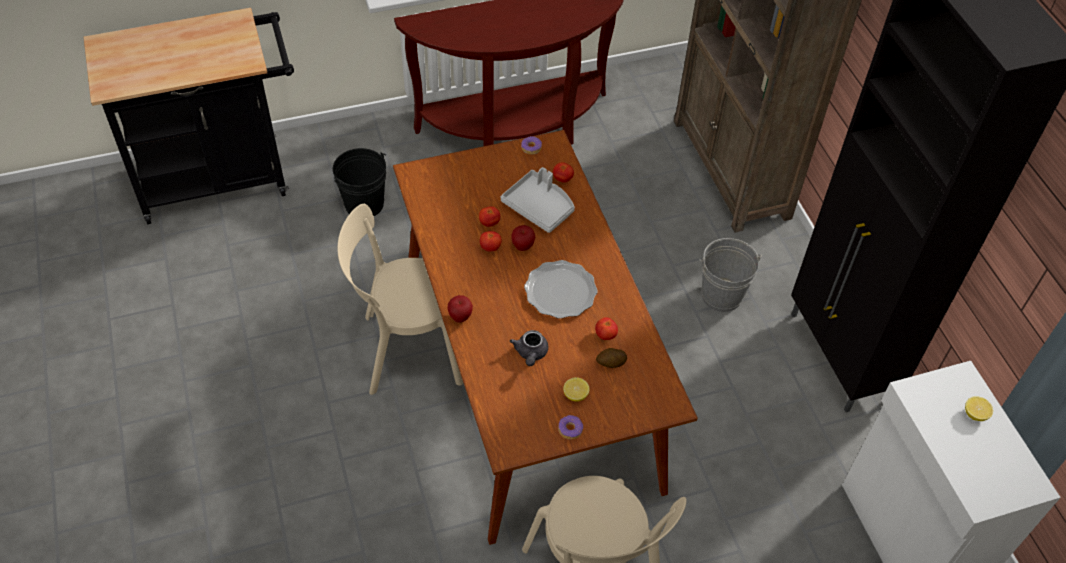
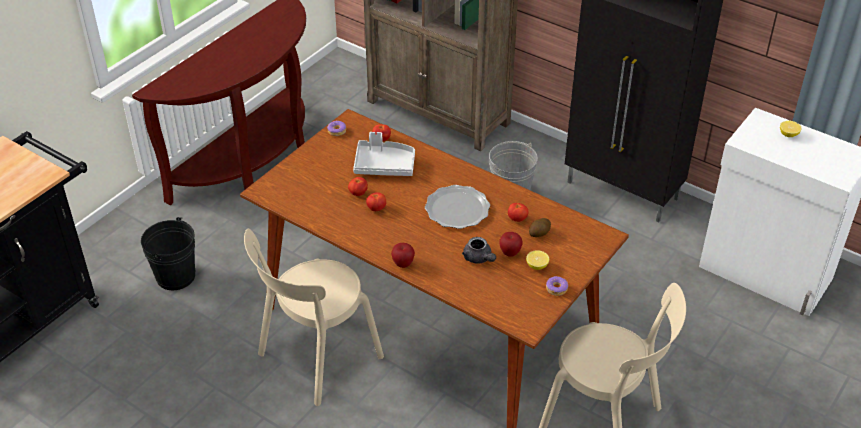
camera: 35 degrees left, 10 degrees down
(522, 246) = (399, 196): apple -> apple (510, 253)

